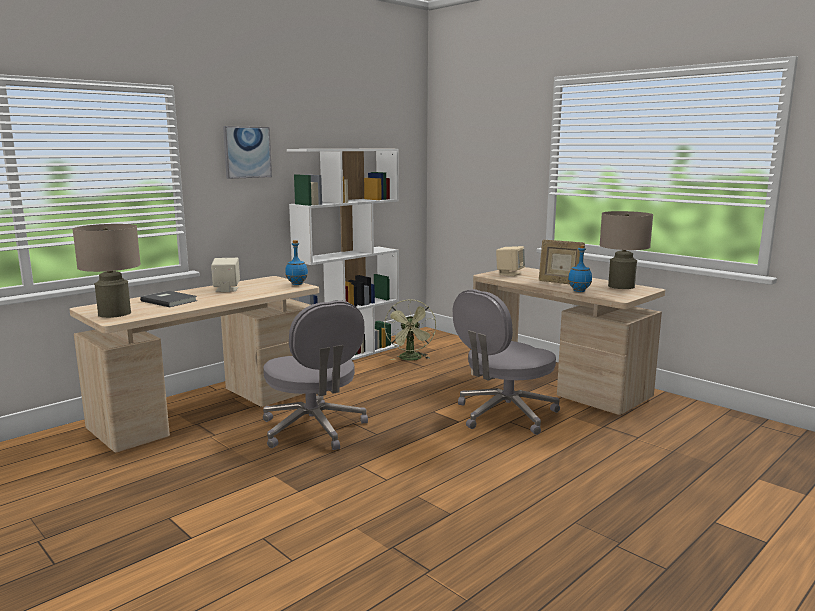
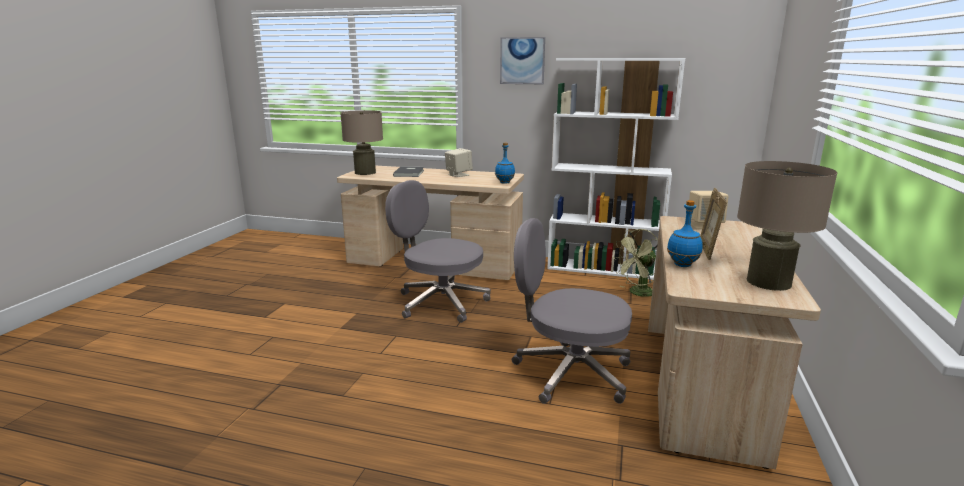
camera: 60 degrees right, 5 degrees up
(314, 429) = (440, 302): grey office chair -> grey office chair turned 90 degrees clockwise

